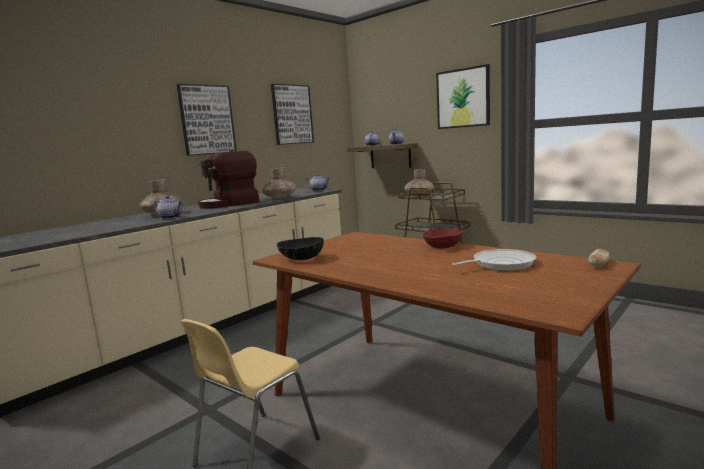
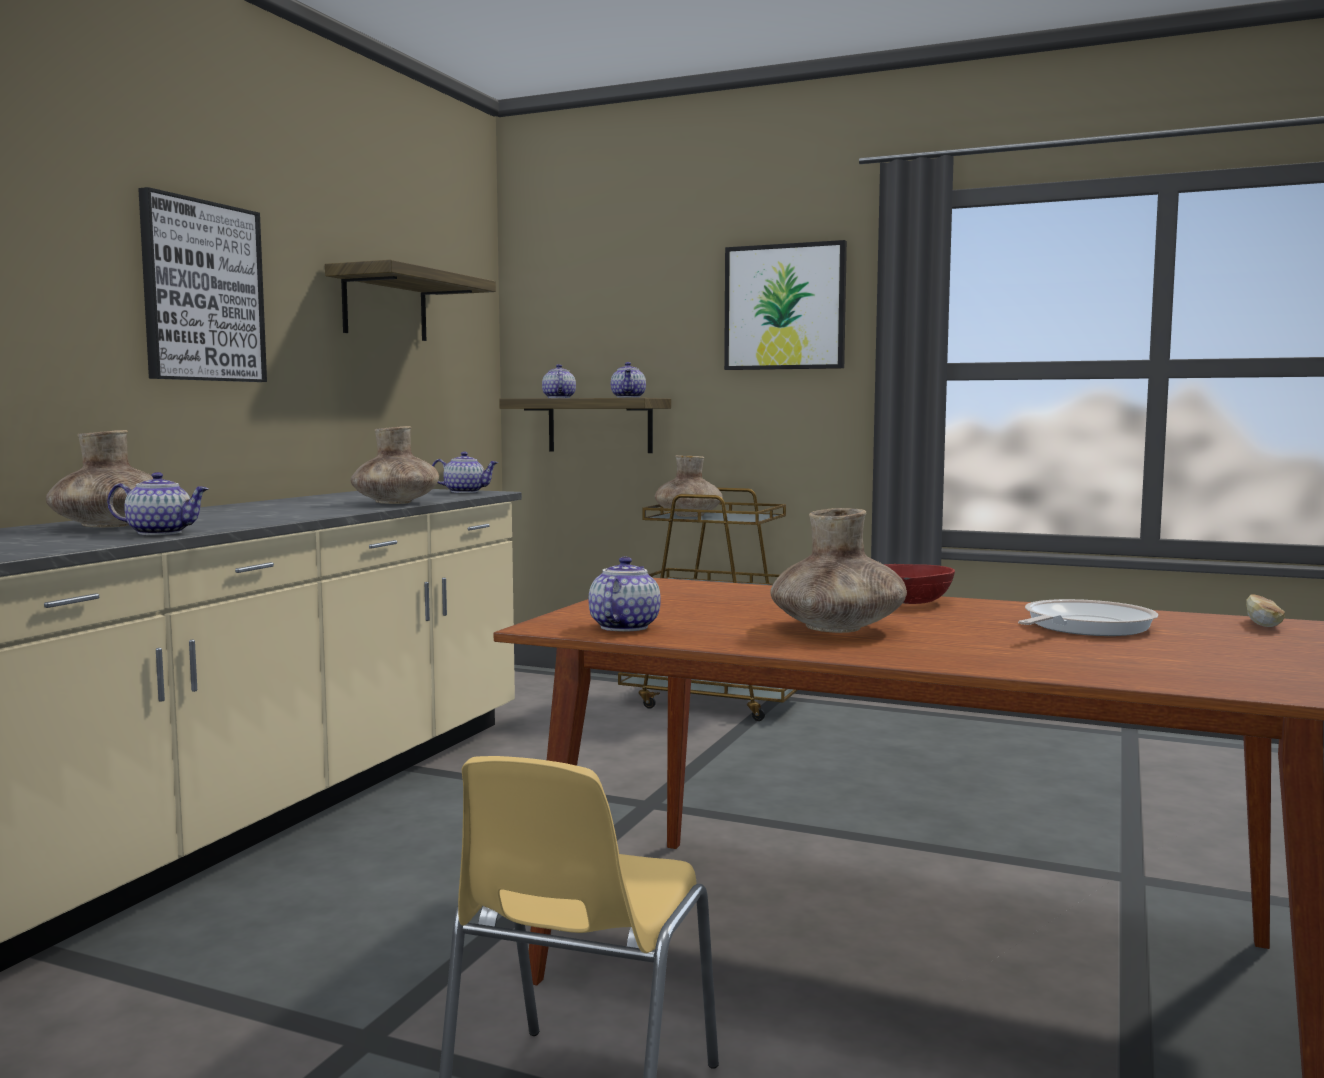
camera: 20 degrees left, 5 degrees down
(230, 204) = (275, 511): coffee machine -> none
(292, 114) = (385, 306): picture -> shelf
(301, 259) = (623, 627): black bowl -> teapot
(384, 262) = (837, 629): none -> brown vase

